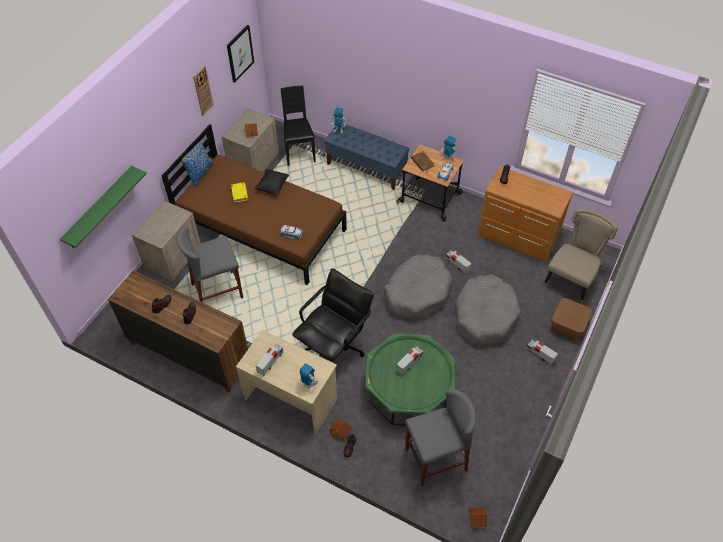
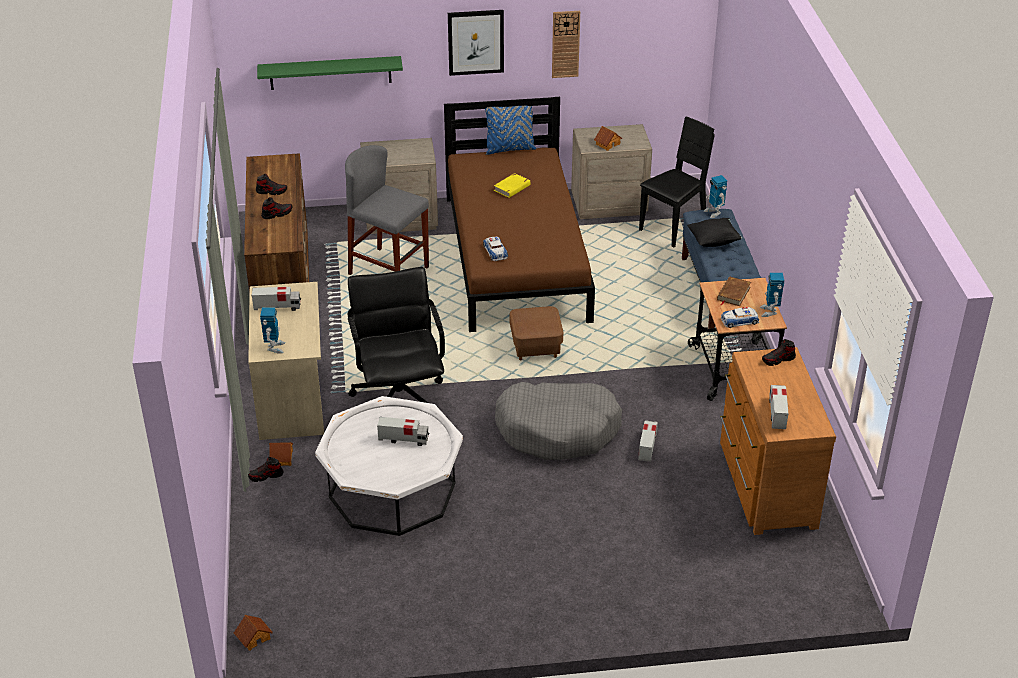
camera: 55 degrees right, 15 degrees down
(240, 53) = (660, 39): picture -> picture (475, 42)
(272, 186) = (552, 205): black pillow -> black pillow (714, 241)
(334, 347) = (399, 397): black office chair -> black office chair turned 105 degrees counterclockwise
(408, 391) = (392, 490): green coffee table -> white coffee table
(435, 459) = (311, 560): grey stool -> none
(485, 315) = (587, 510): grey dog bed -> none
(540, 354) = (576, 595): toy truck -> toy truck (777, 413)
(567, 326) = (657, 605): brown ottoman -> brown ottoman (535, 347)
(570, 280) = (750, 575): beige chair -> none

